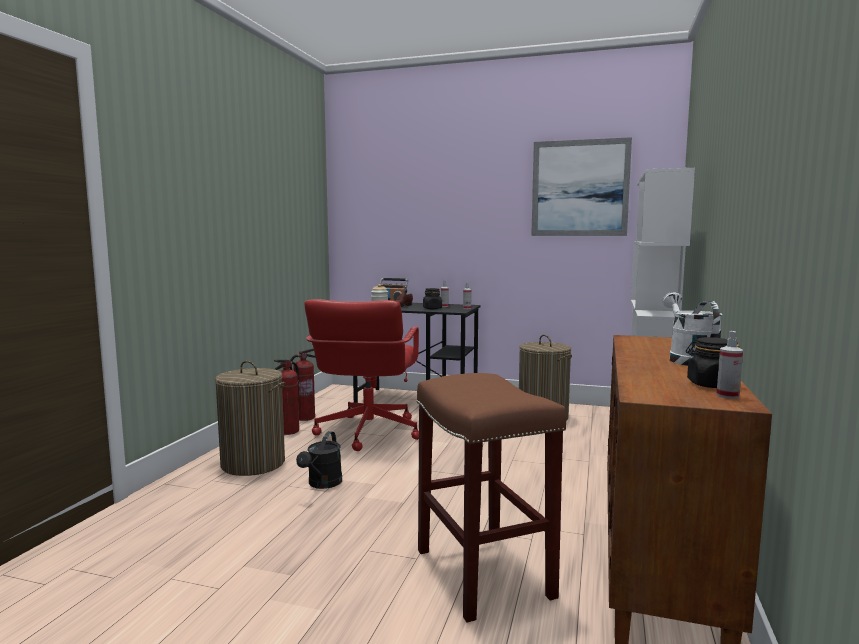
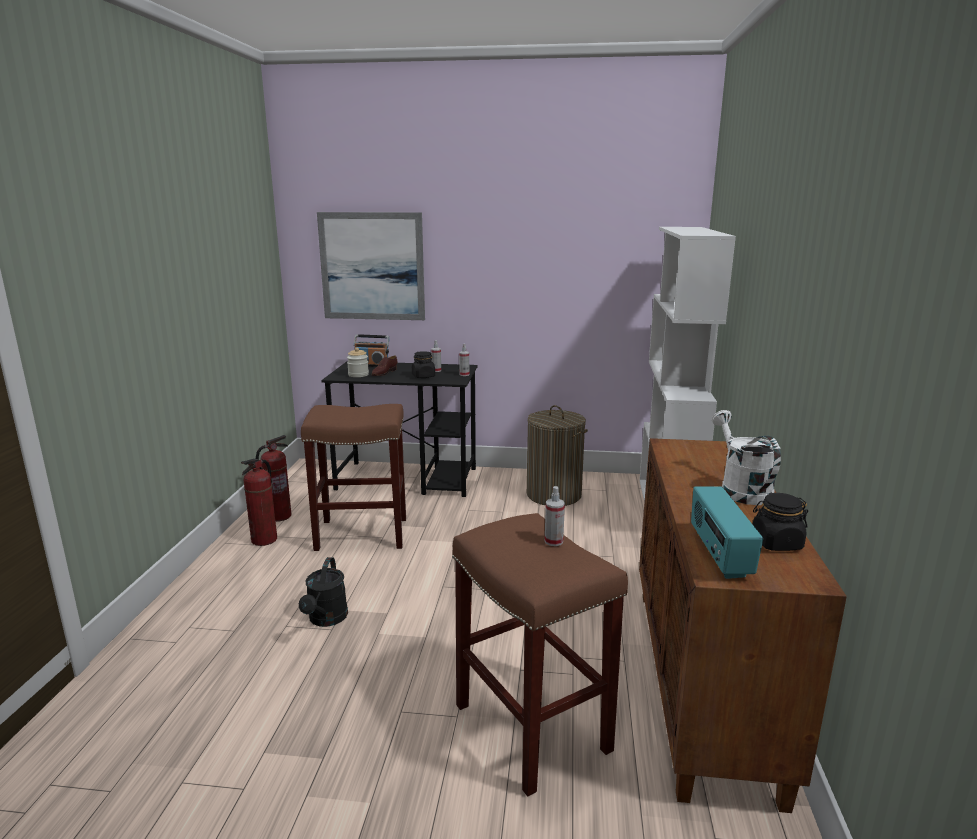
camera: 10 degrees left, 10 degrees up
(253, 463) = (234, 595): laundry basket -> none
(367, 432) = (360, 534): red office chair -> brown stool
(580, 188) = (592, 228): picture -> picture (372, 266)
(650, 387) = (718, 554): none -> radio
(727, 396) = (797, 565): spray bottle -> spray bottle (553, 541)

